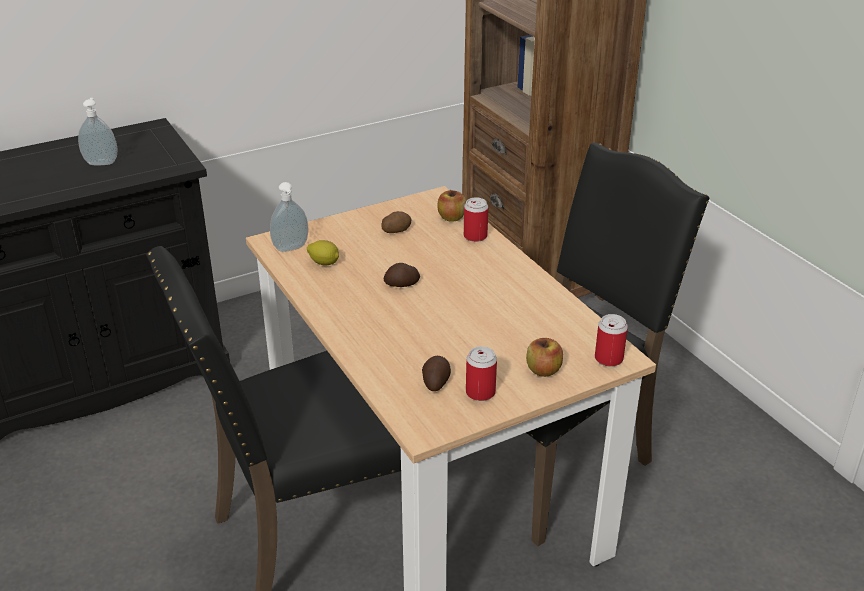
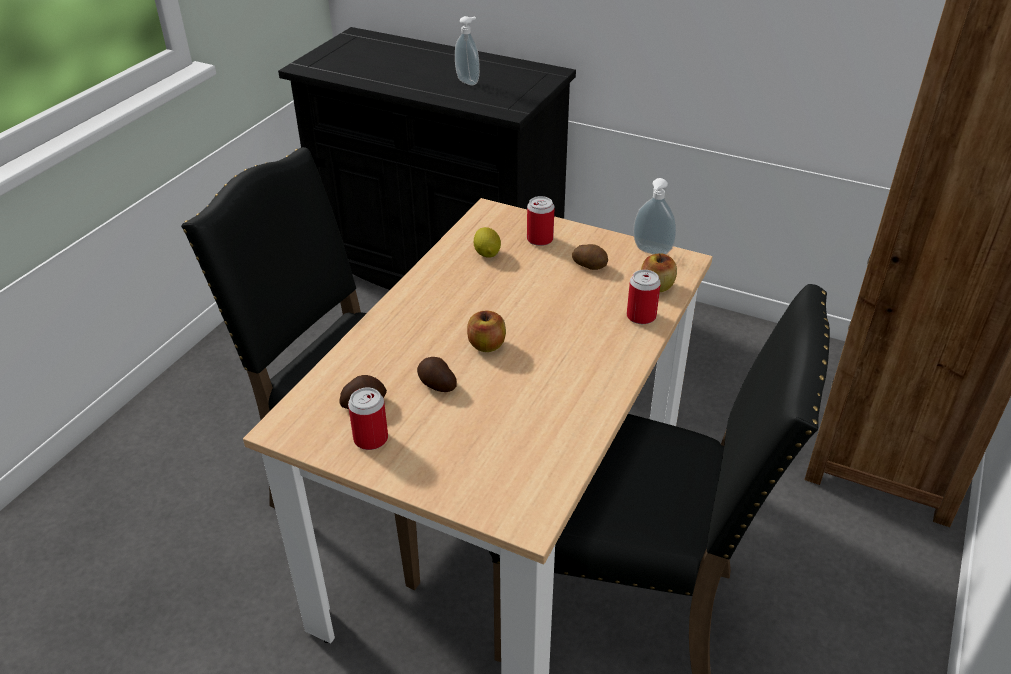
camera: 55 degrees right, 5 degrees up
(291, 249) = (489, 227): soap dispenser -> soap dispenser (651, 252)
(402, 285) = (501, 311): potato -> potato (436, 384)
(543, 370) = (447, 467): apple -> apple (486, 345)
(608, 359) = (514, 510): can -> can (540, 239)

